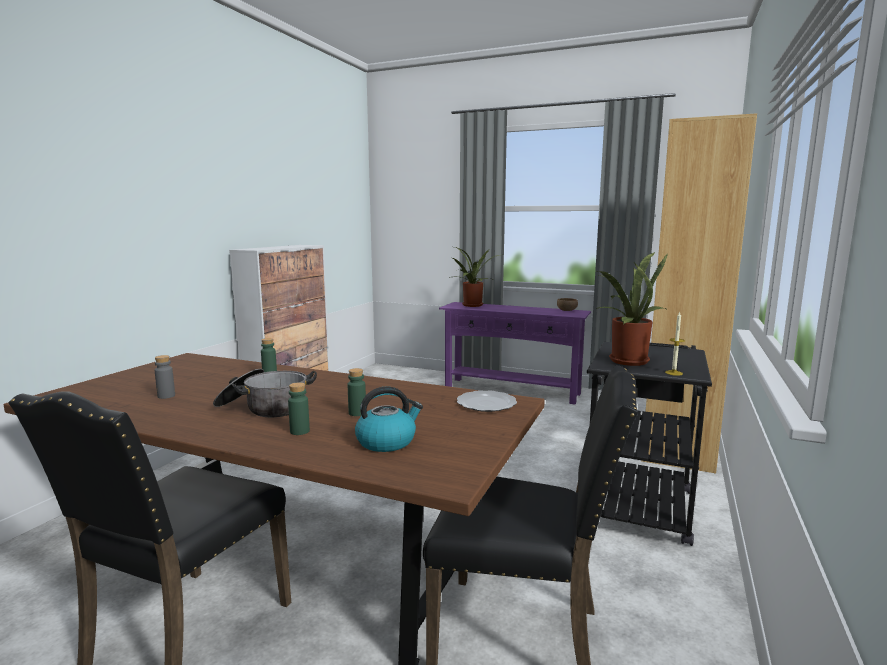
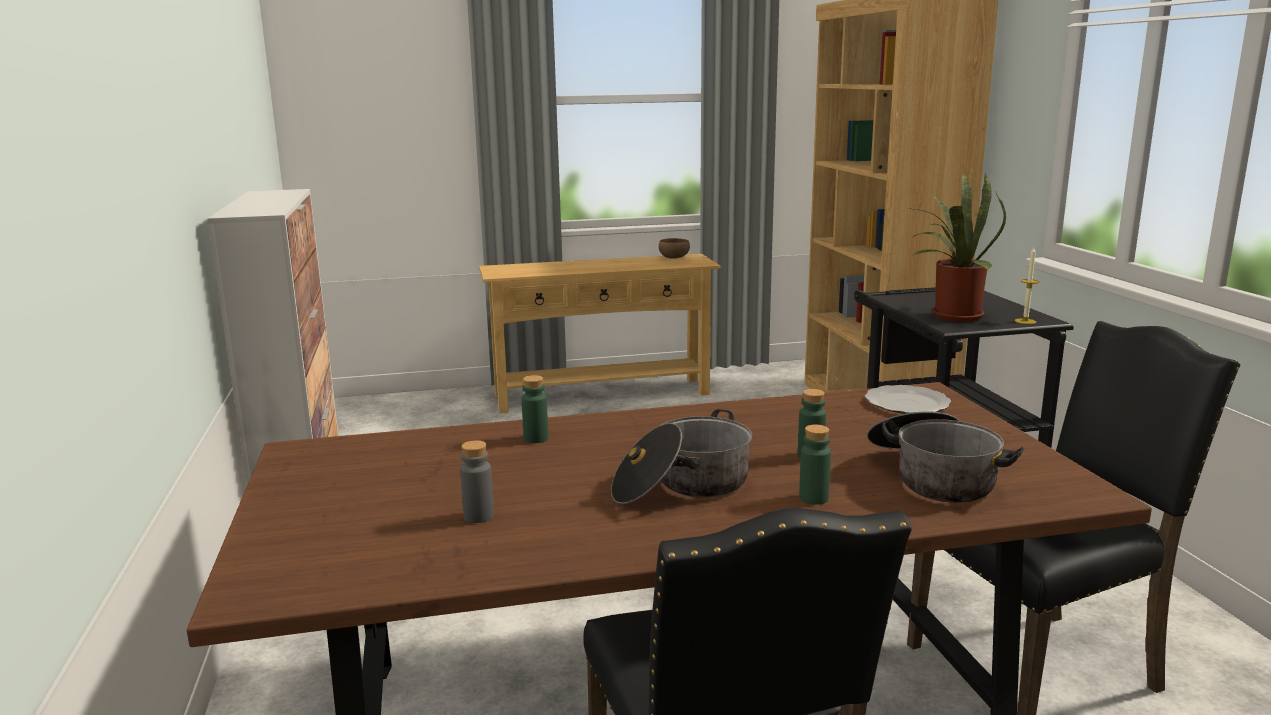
camera: 35 degrees left, 5 degrees up
(387, 441) = (933, 476): kettle -> cooking pot
(472, 306) = (527, 268): potted plant -> none
(511, 390) = (602, 395): purple console table -> beige console table

